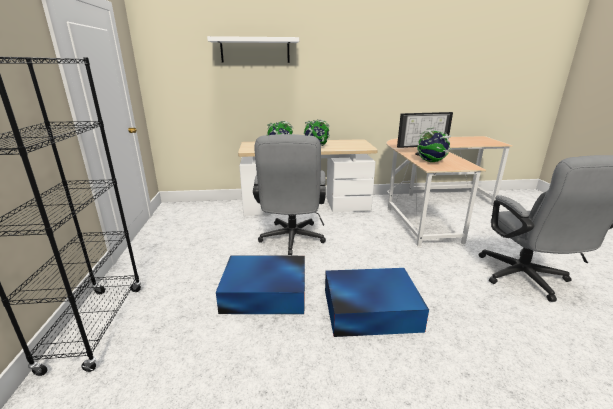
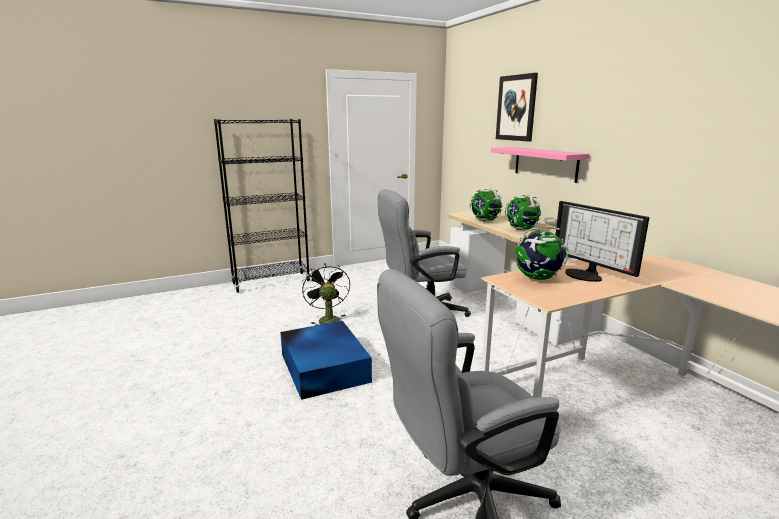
camera: 70 degrees right, 5 degrees down
(255, 50) = (516, 108): white shelf -> picture
(266, 293) = (327, 319): blue storage box -> black fan
(295, 95) = (545, 163): none -> pink shelf

